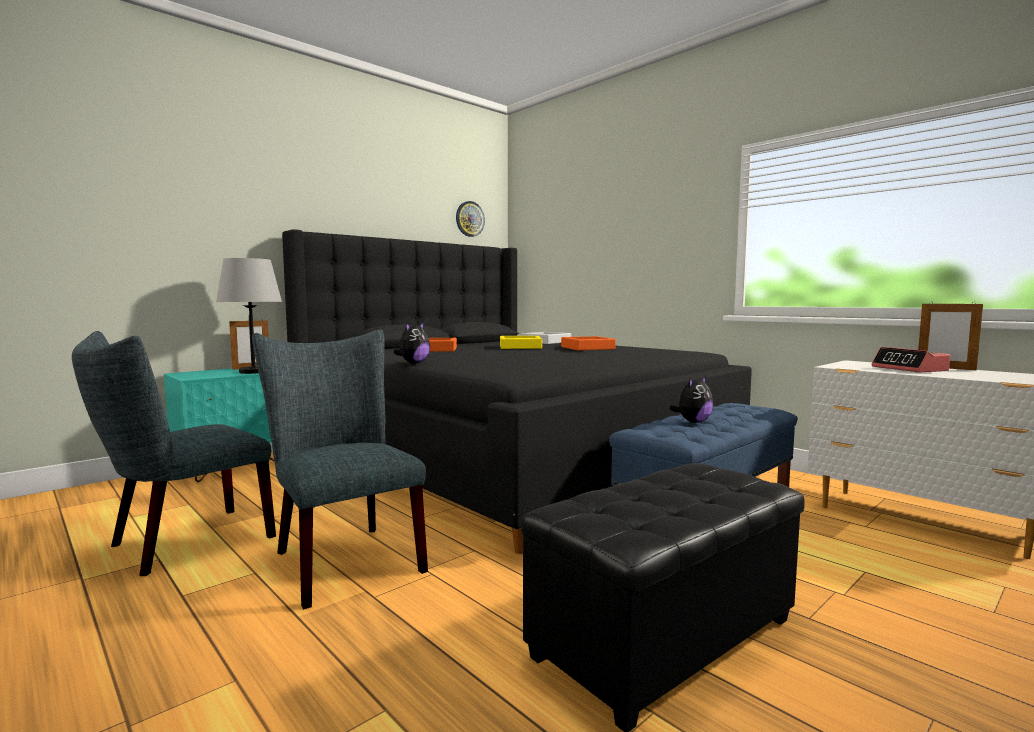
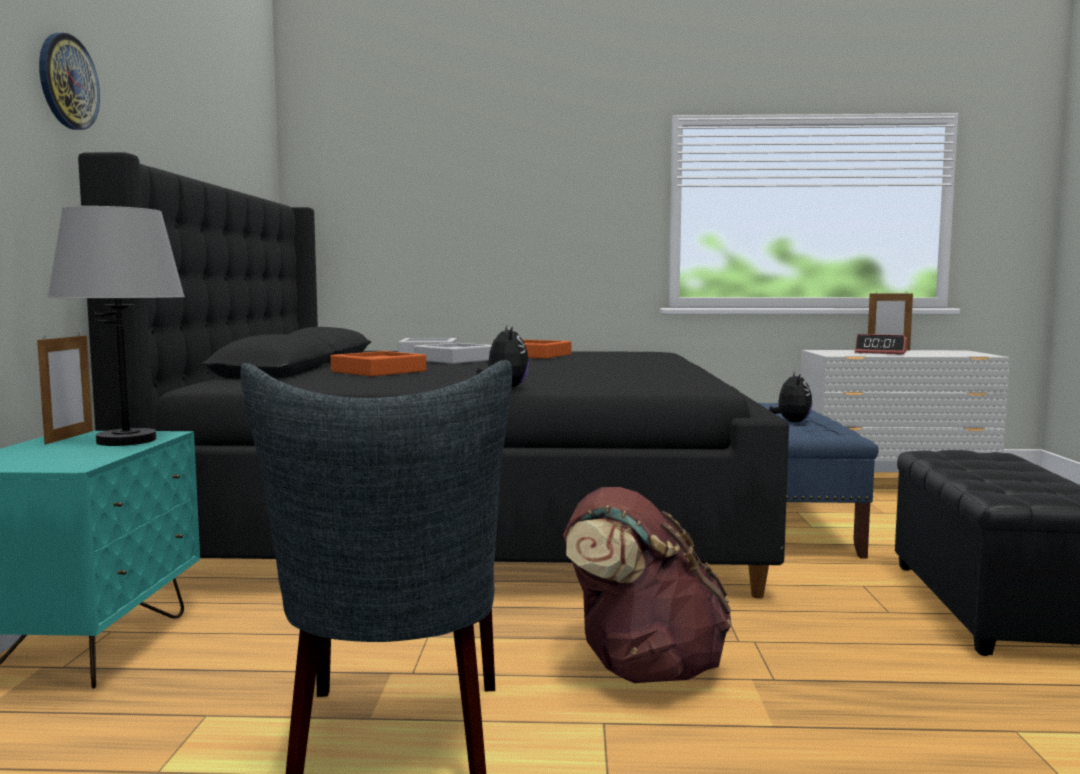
camera: 45 degrees left, 0 degrees up
(343, 558) = (642, 668): grey chair -> brown backpack
(469, 219) = (250, 155): wall clock -> wall clock (67, 82)
(520, 347) = (455, 360): yellow tray -> grey tray

